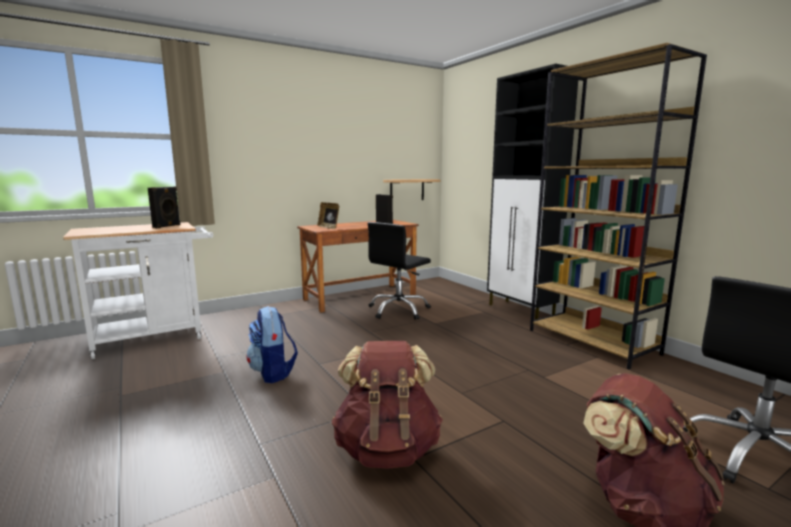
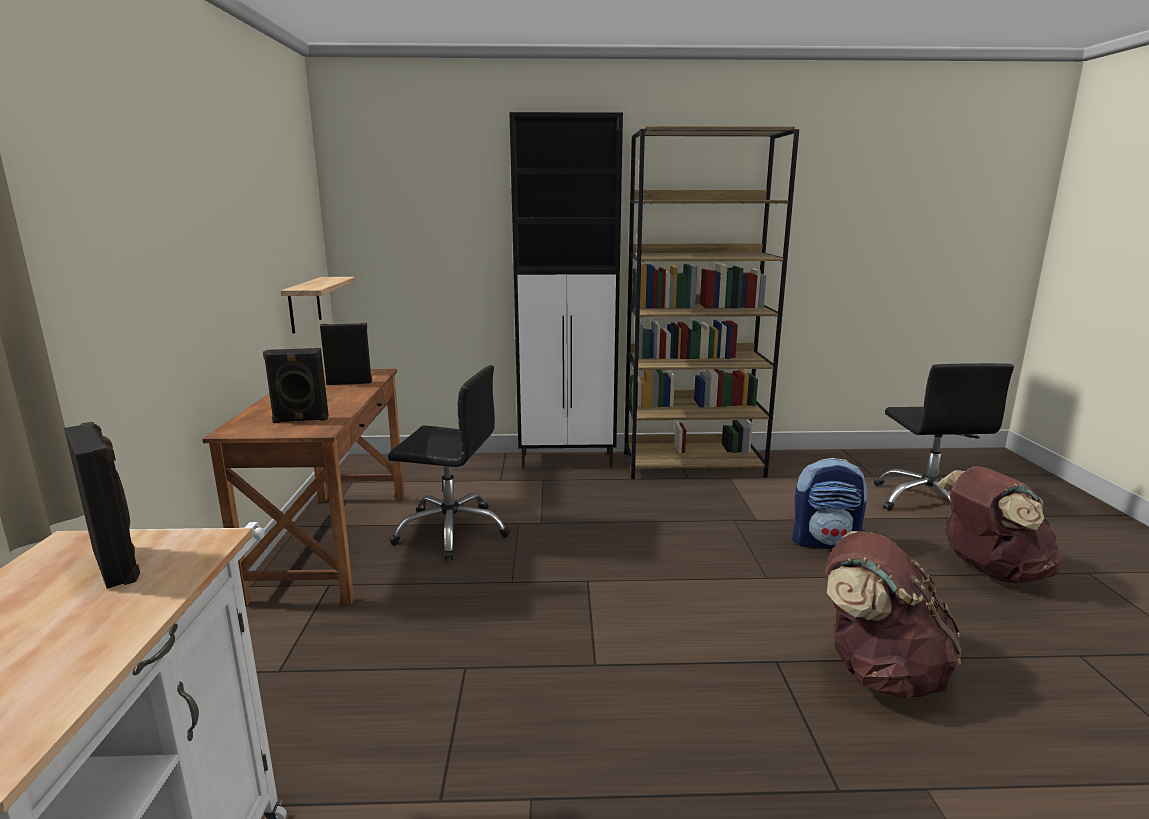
camera: 60 degrees left, 5 degrees up
(273, 372) = (589, 726): backpack -> backpack (825, 542)
(329, 227) = (300, 420): picture frame -> black speaker
(399, 310) = (451, 531): black office chair -> black office chair turned 60 degrees counterclockwise

